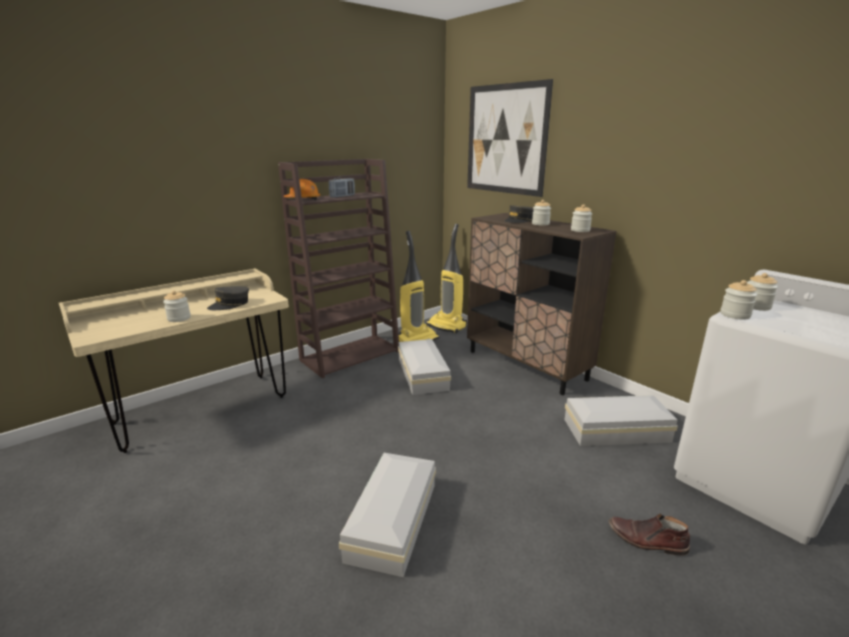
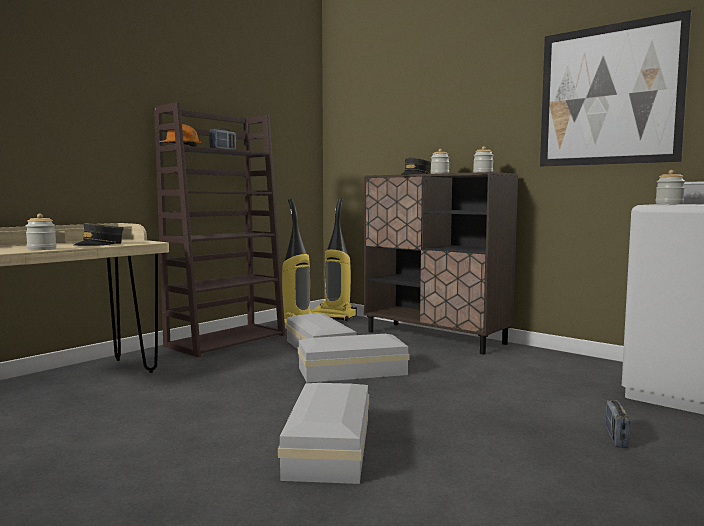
camera: 10 degrees left, 15 degrees down
(505, 139) = (392, 103): picture -> picture (609, 95)
(618, 431) = (553, 373): white storage box -> white storage box (354, 371)
(646, 540) = (616, 438): brown boot -> radio
(735, 315) = (654, 204): jar -> none

